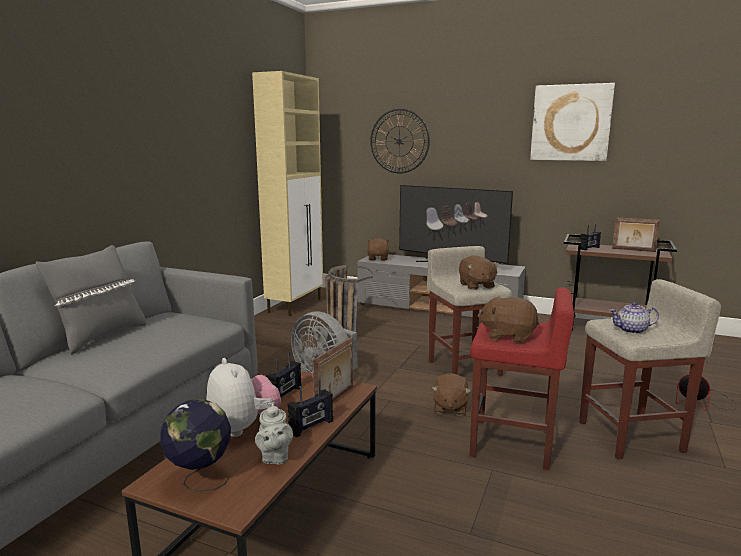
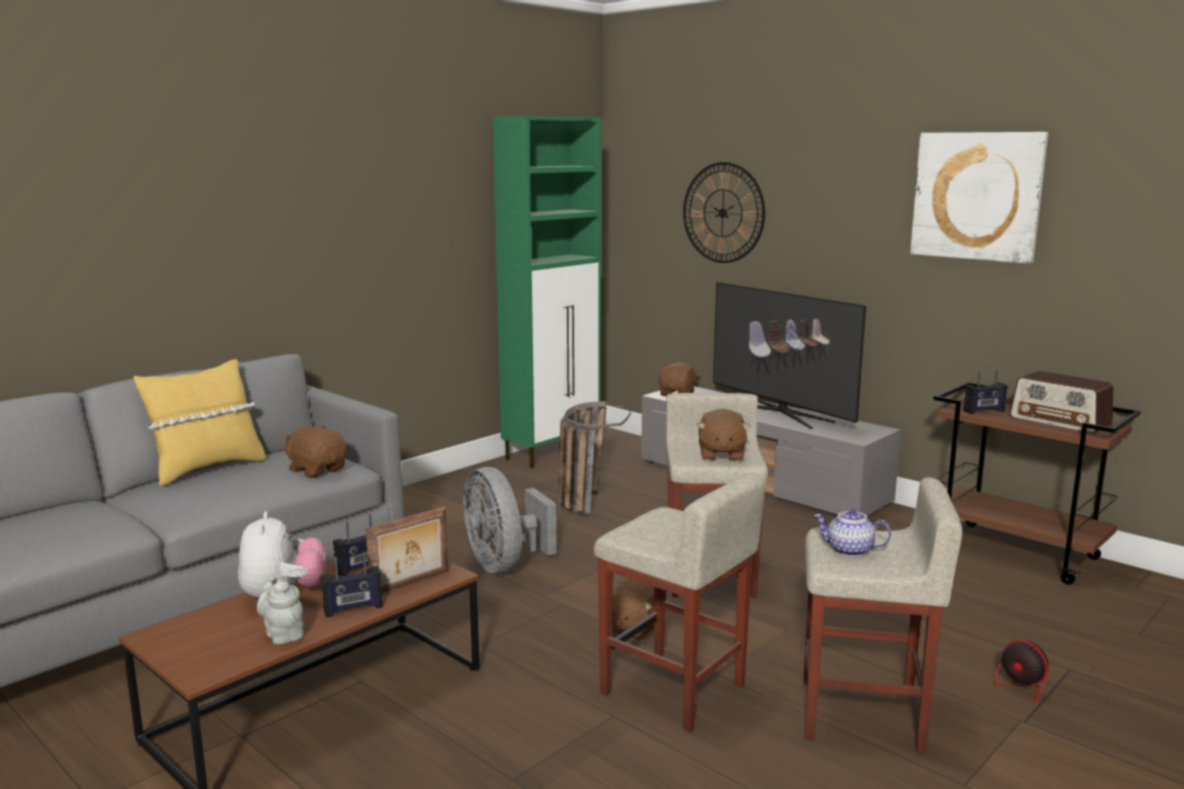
camera: 20 degrees right, 0 degrees up
(100, 336) = (207, 469): grey pillow -> yellow pillow
(200, 479) = (194, 640): globe -> none
(274, 457) = (283, 634): grey teapot -> grey teapot turned 135 degrees clockwise
(296, 305) = (553, 453): beige cabinet -> green cabinet
(508, 335) = (657, 533): brown plush toy -> brown plush toy (317, 470)
(513, 444) = (674, 690): red stool -> beige stool
(633, 250) = (1060, 421): picture frame -> radio

